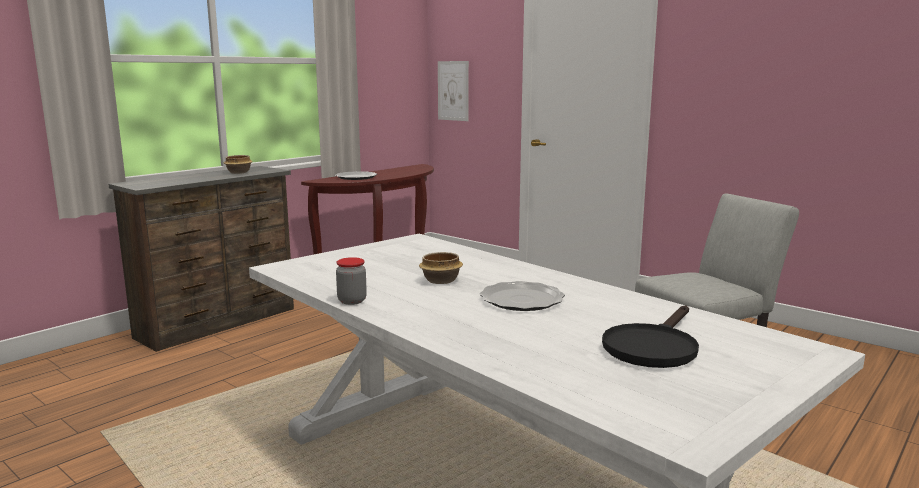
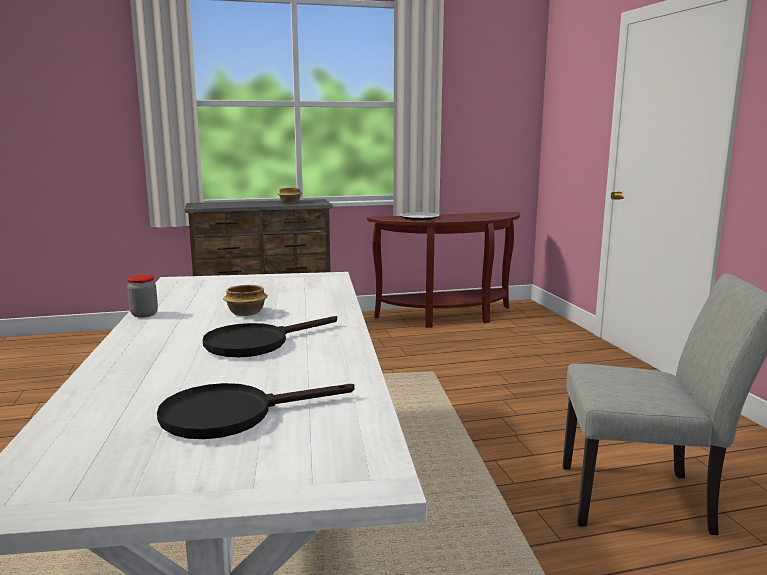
camera: 35 degrees right, 0 degrees up
(453, 91) = (558, 135): picture -> none
(521, 300) = (256, 343): plate -> black frying pan

